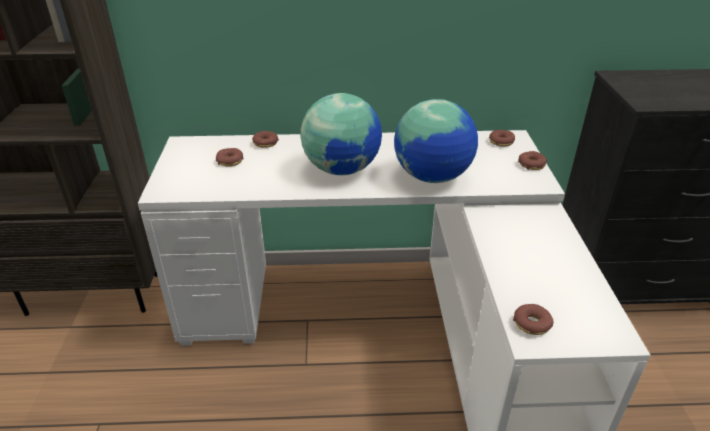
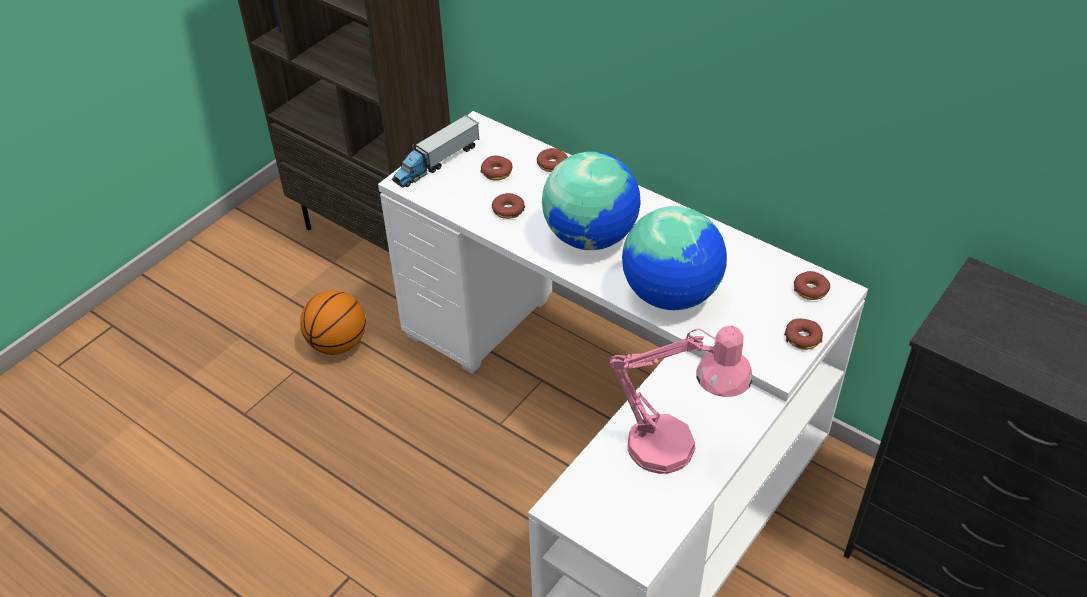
camera: 40 degrees right, 10 degrees up
(123, 382) = (337, 344): none -> basketball
(174, 172) = (436, 162): none -> toy truck
(531, 324) = (580, 495): donut -> donut (508, 210)
(544, 260) = (676, 449): none -> pink table lamp

